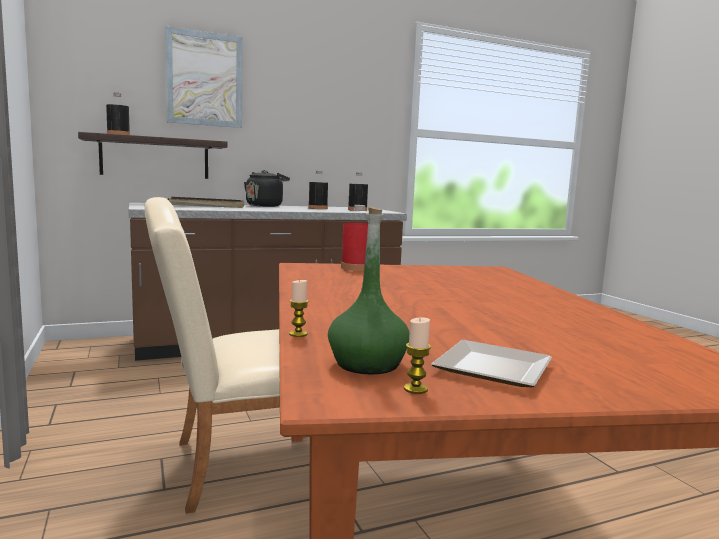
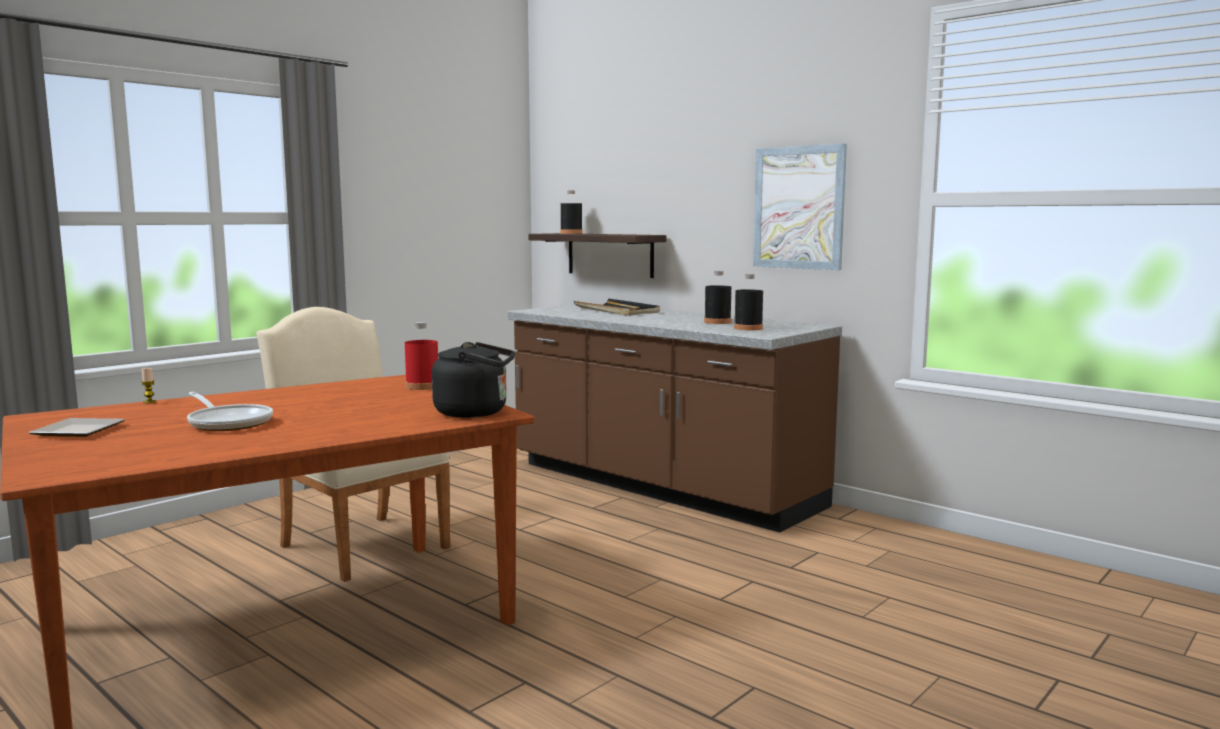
camera: 65 degrees right, 0 degrees up
(204, 79) = (652, 161): picture -> picture (798, 208)
(265, 206) = (686, 314): black kettle -> black kettle (476, 412)
(368, 364) = (87, 415): green bottle -> none
(415, 389) = (42, 424): candle -> none
(482, 316) = (228, 423): none -> frying pan

